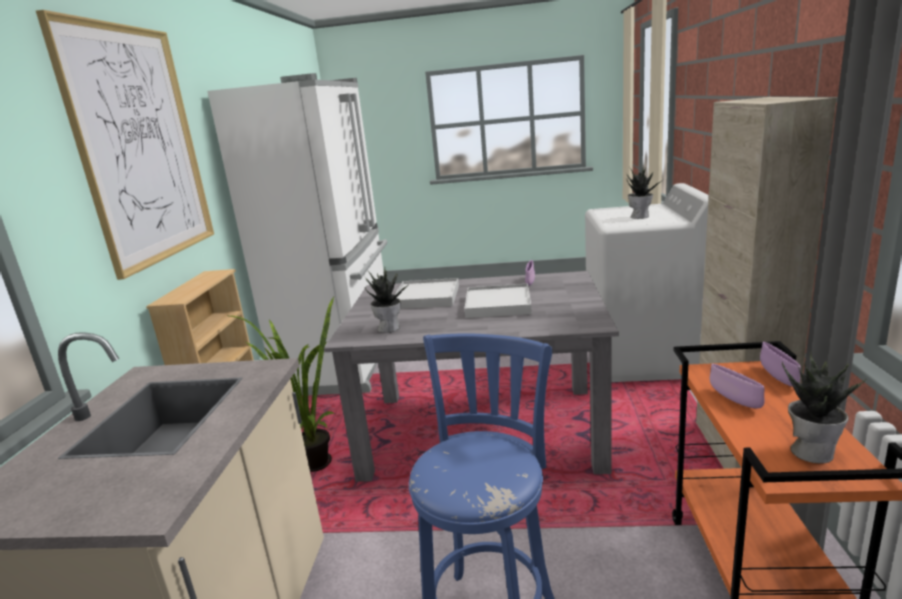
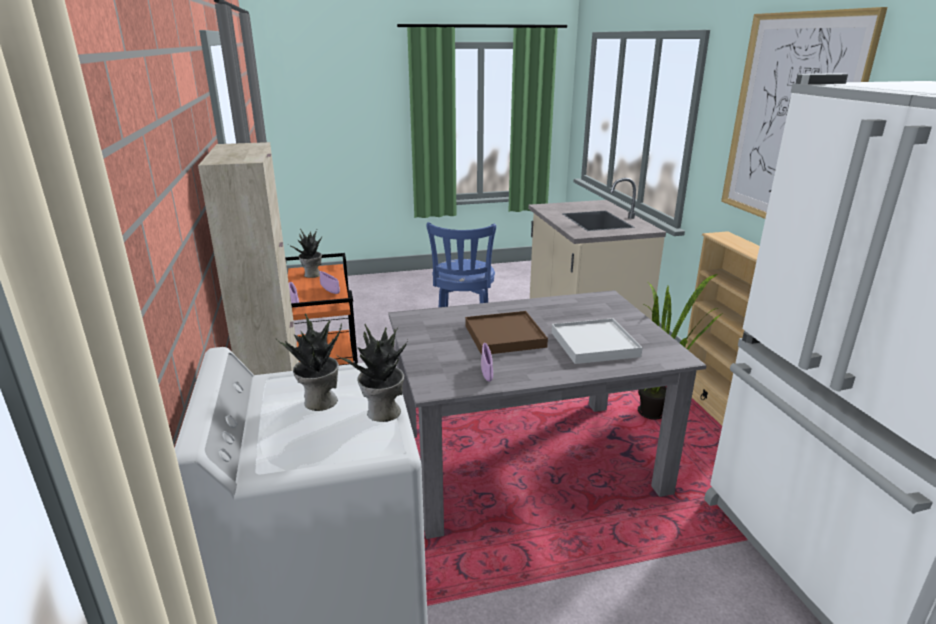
camera: 160 degrees right, 5 degrees up
(389, 328) = (584, 307): potted plant -> potted plant (382, 413)
(498, 304) = (505, 336): white tray -> brown tray

